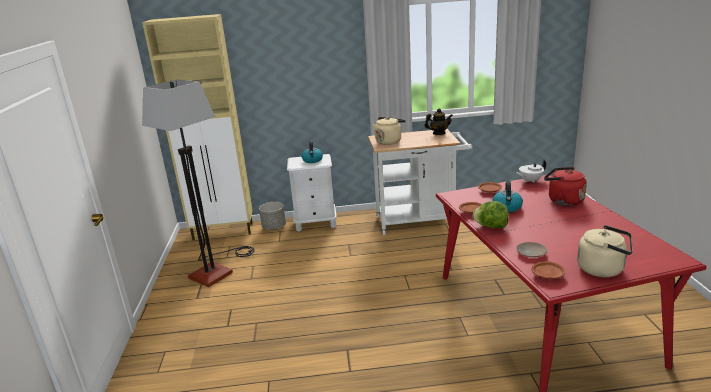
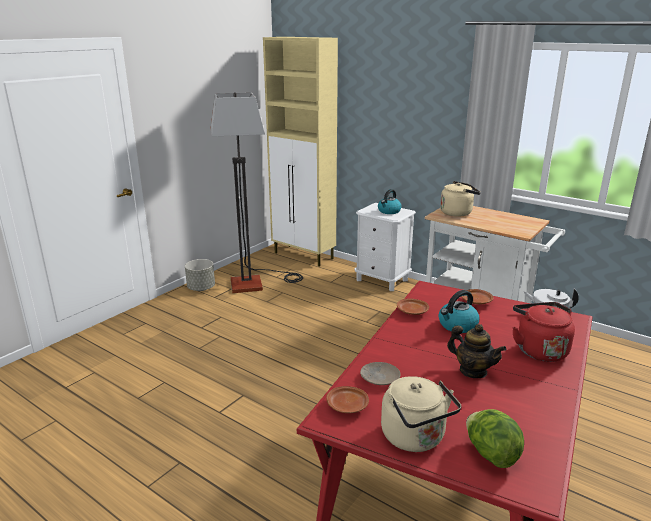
camera: 40 degrees right, 0 degrees up
(274, 227) = (343, 269): grey planter -> grey planter (201, 288)
(438, 133) = (526, 222): teapot -> teapot (473, 371)
(491, 226) = (398, 334): lettuce -> lettuce (490, 454)

